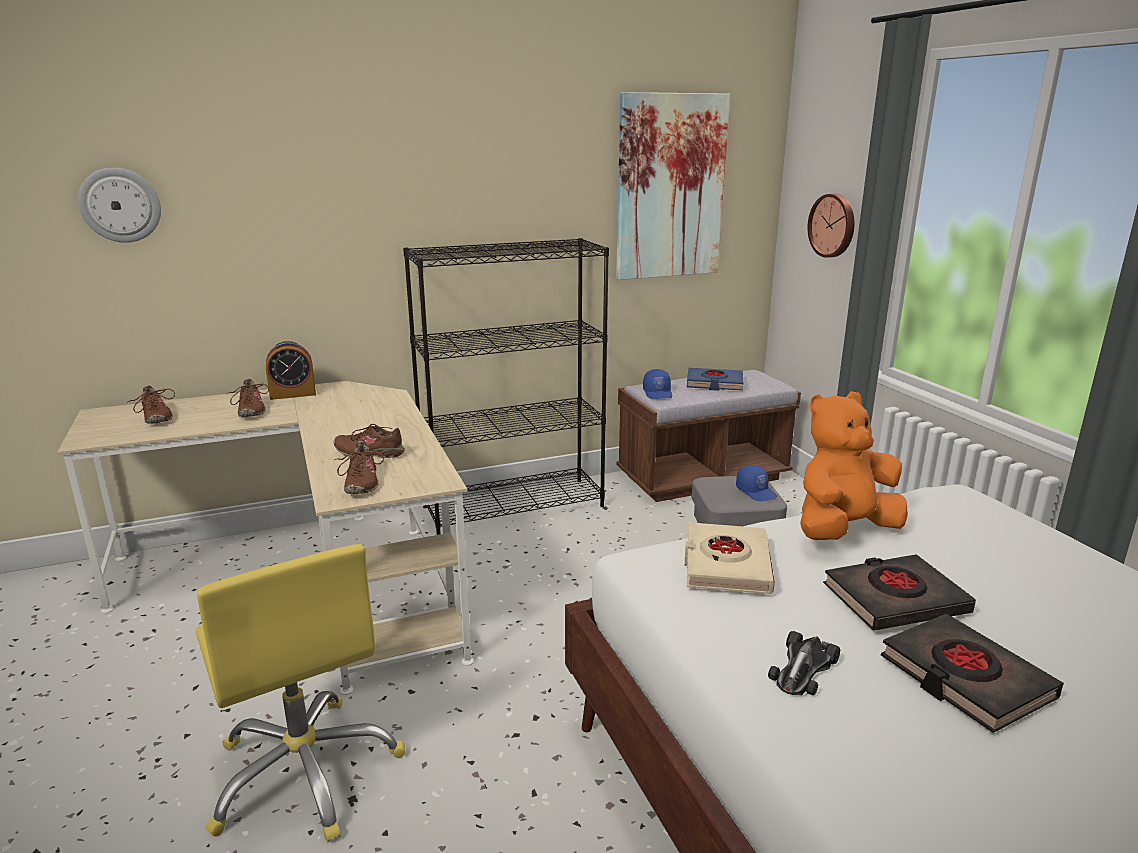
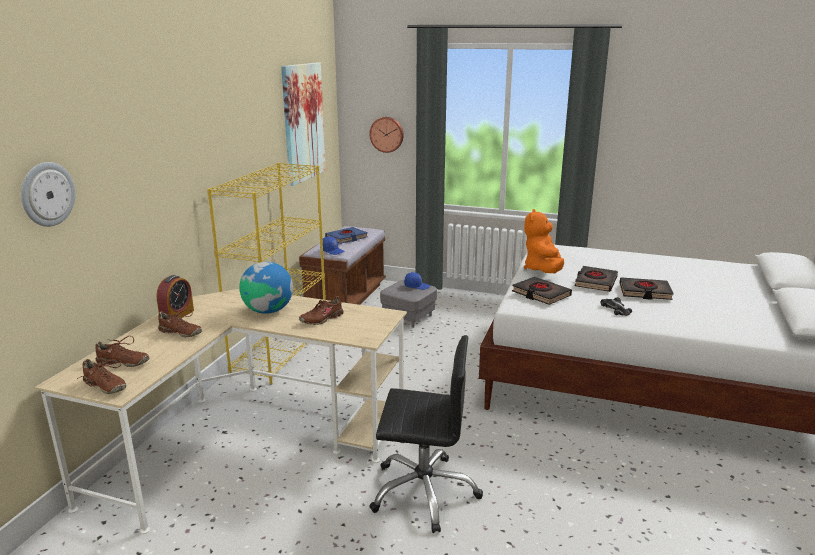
camera: 50 degrees left, 0 degrees up
(306, 771) = (424, 491): yellow office chair -> black office chair
(358, 421) = (268, 310): none -> globe
(361, 483) = (358, 330): brown shoe -> brown shoe (104, 386)
(514, 506) = (281, 351): black bookcase -> yellow bookcase
(726, 565) = (541, 294): beige book -> black book

